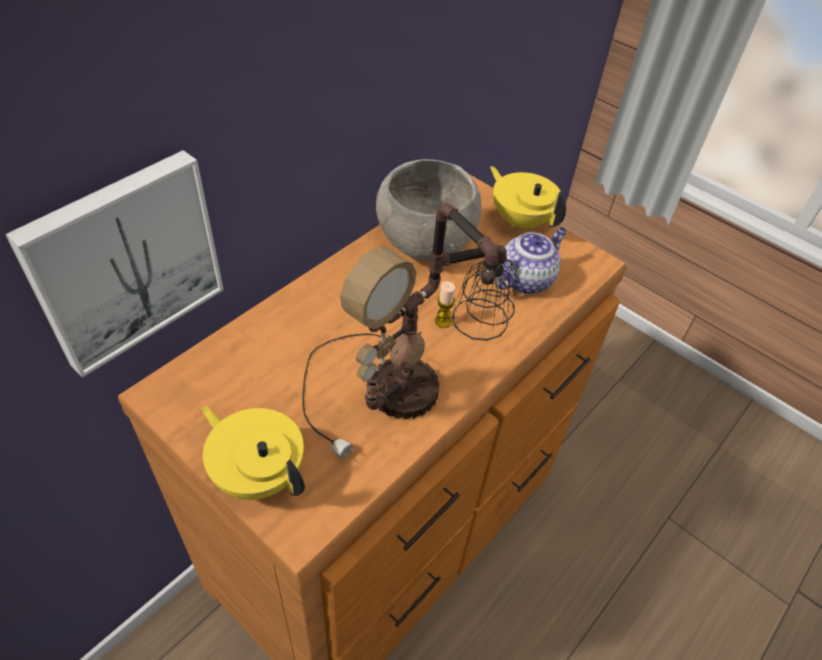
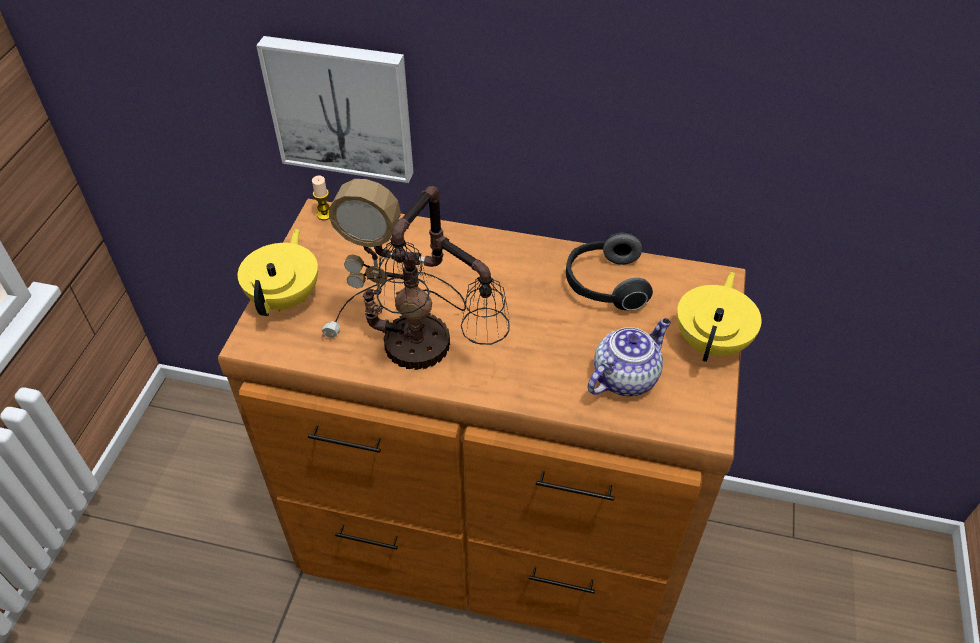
camera: 65 degrees right, 0 degrees up
(424, 244) = (604, 285): grey bowl -> headphones
(443, 321) = (516, 337): candle -> candle (324, 215)
(525, 279) = (625, 377): teapot -> teapot turned 60 degrees counterclockwise

